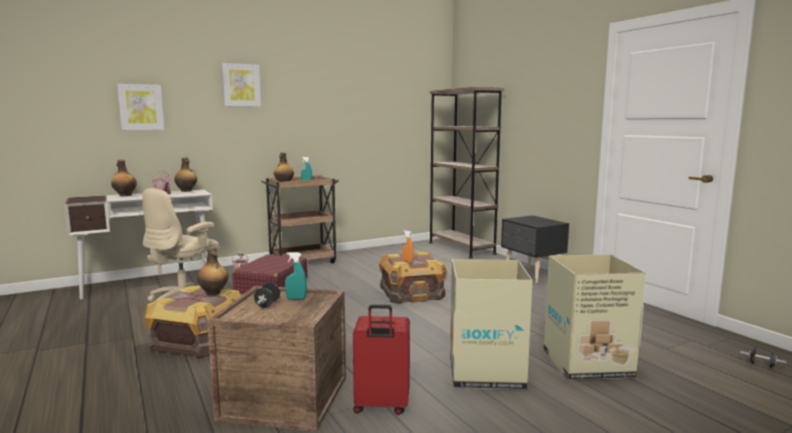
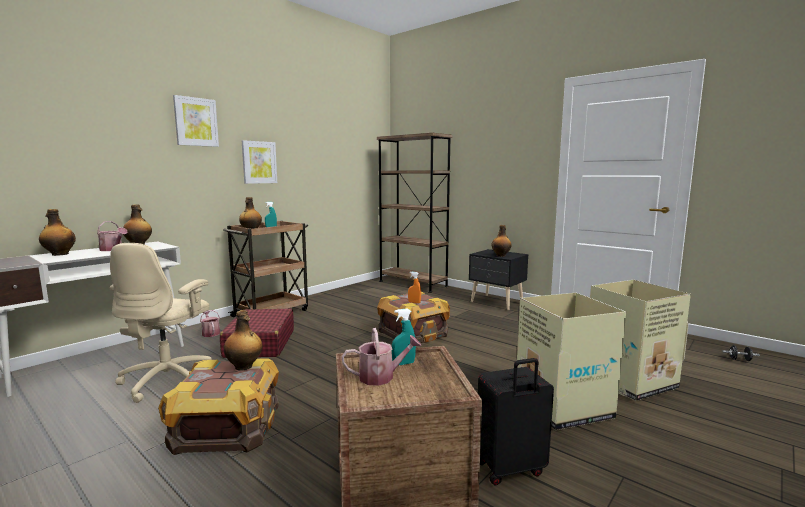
camera: 20 degrees left, 0 degrees up
(141, 107) = (73, 143): picture -> picture (259, 162)
(267, 304) = (381, 377): black dumbbell -> watering can
(381, 406) = (510, 469): red suitcase -> black suitcase
(533, 222) = (501, 255): none -> bottle

